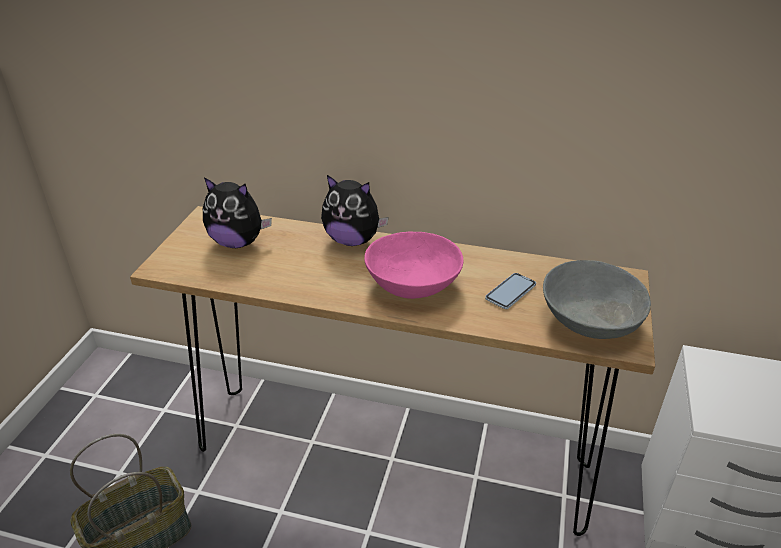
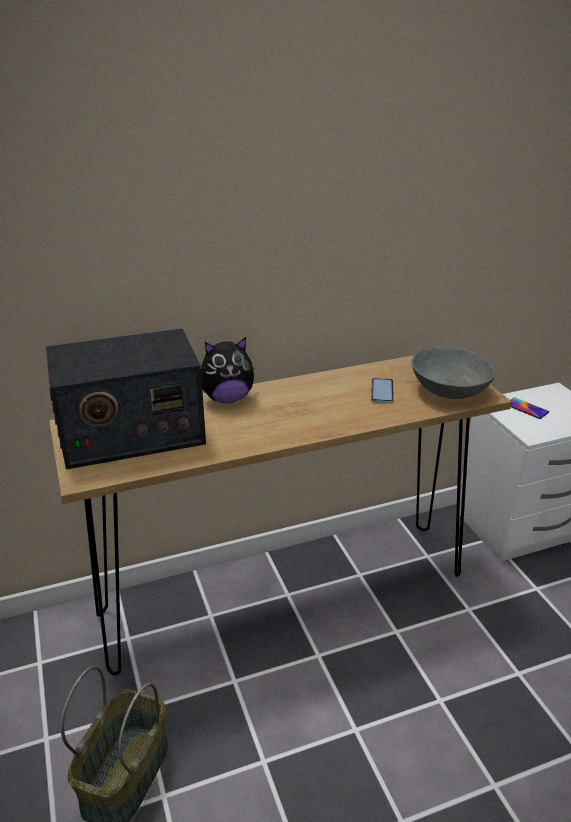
camera: 35 degrees left, 5 degrees down
(238, 242) = (130, 433): plush toy -> radio
(413, 285) = (313, 412): pink bowl -> none
(742, 384) = (526, 408): none -> phone

